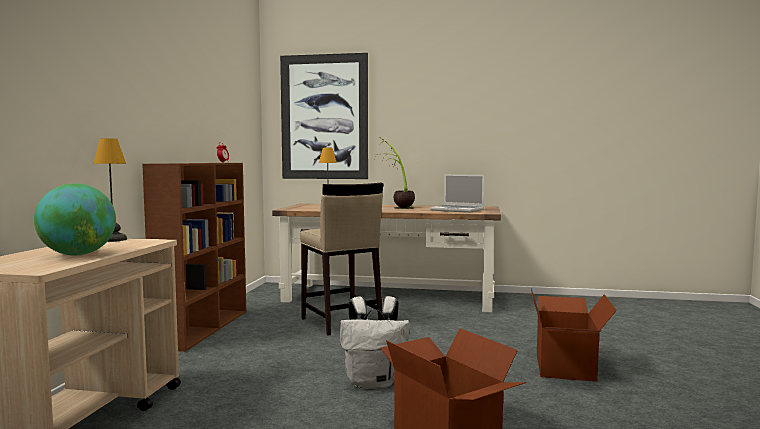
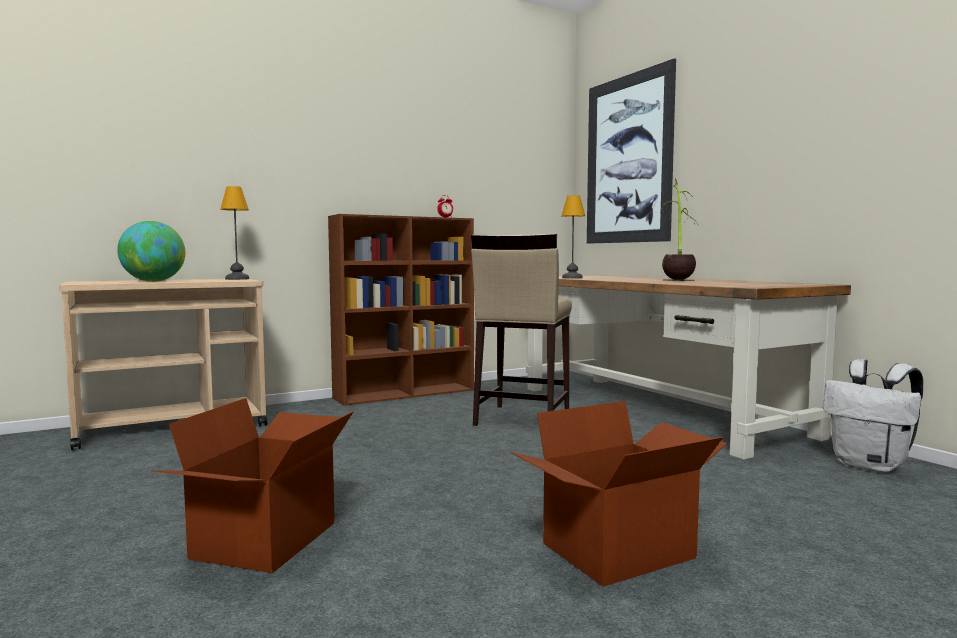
camera: 50 degrees right, 0 degrees up
(374, 382) = (374, 473): white backpack -> white backpack (871, 466)
(458, 210) = (730, 284): laptop -> none

